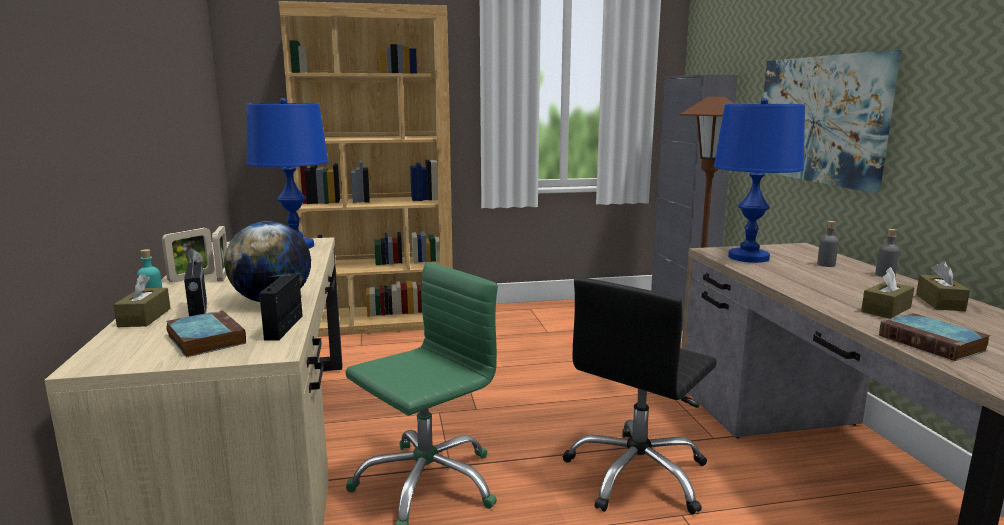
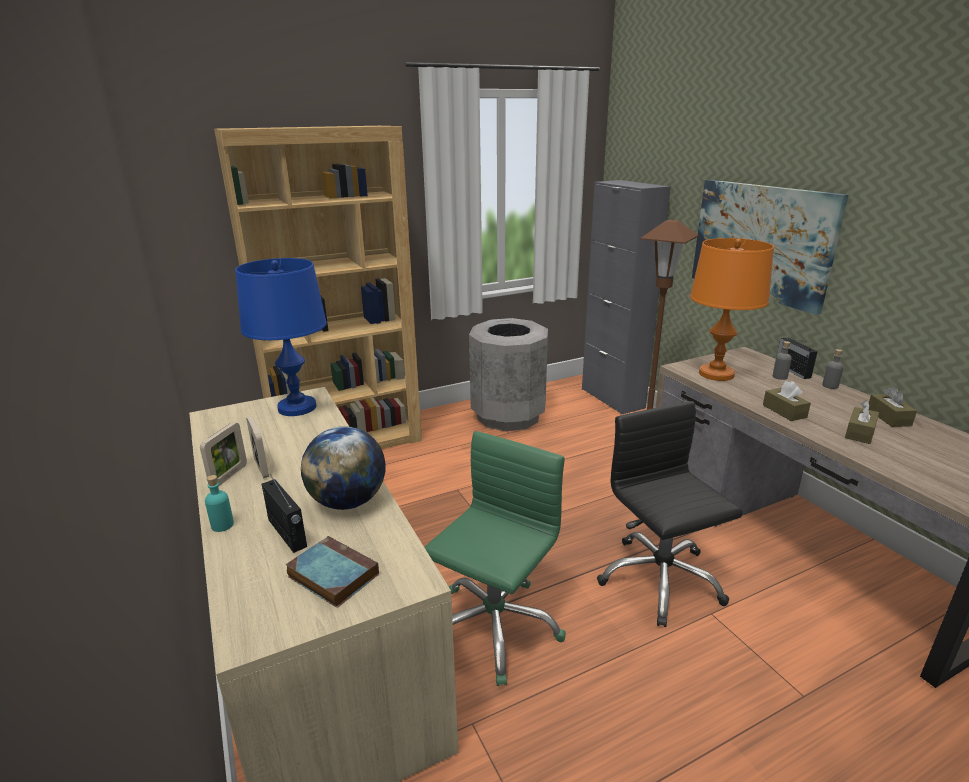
camera: 15 degrees left, 10 degrees up
(144, 317) = (236, 552): brown tissue box -> brown tissue box (784, 411)
(285, 327) = (395, 541): radio -> radio (792, 370)
(555, 319) = (508, 416): none -> grey trash can
(637, 474) = (659, 579): black office chair -> black office chair turned 135 degrees clockwise
(748, 257) = (716, 374): blue table lamp -> orange table lamp
(934, 343) = (917, 471): book -> none

